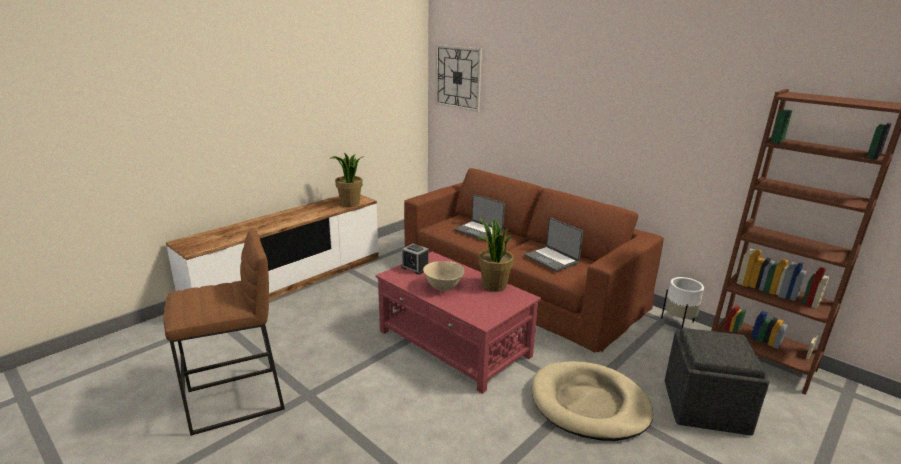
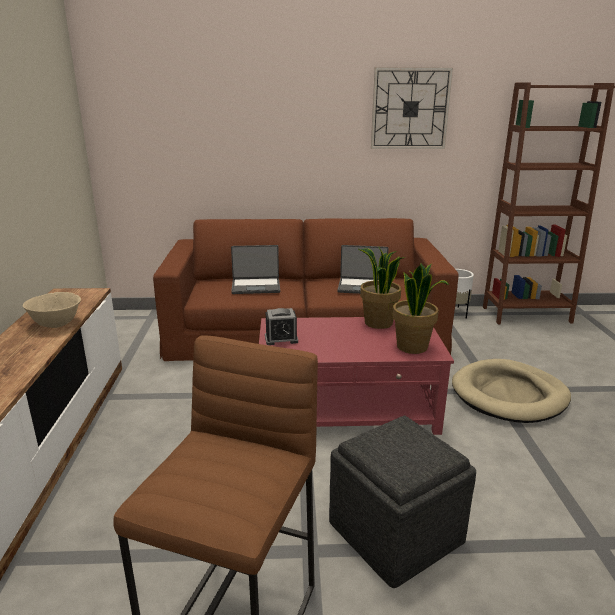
camera: 45 degrees left, 0 degrees up
(350, 204) = (83, 301): potted plant -> potted plant (412, 347)
(443, 287) = (343, 343): beige bowl -> beige bowl (56, 324)
(458, 77) = (139, 109): wall clock -> wall clock (410, 109)
(706, 407) = (556, 357): grey ottoman -> grey ottoman (397, 532)

